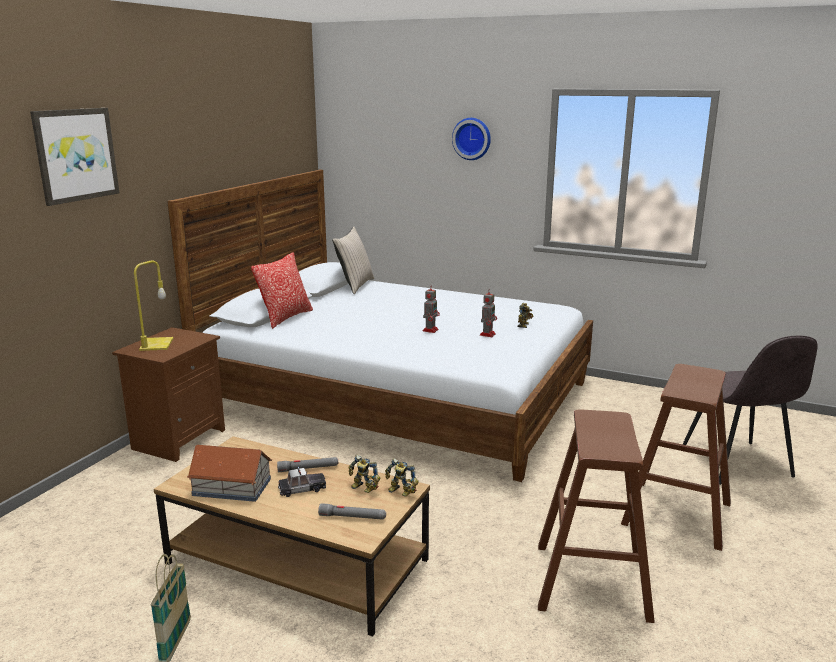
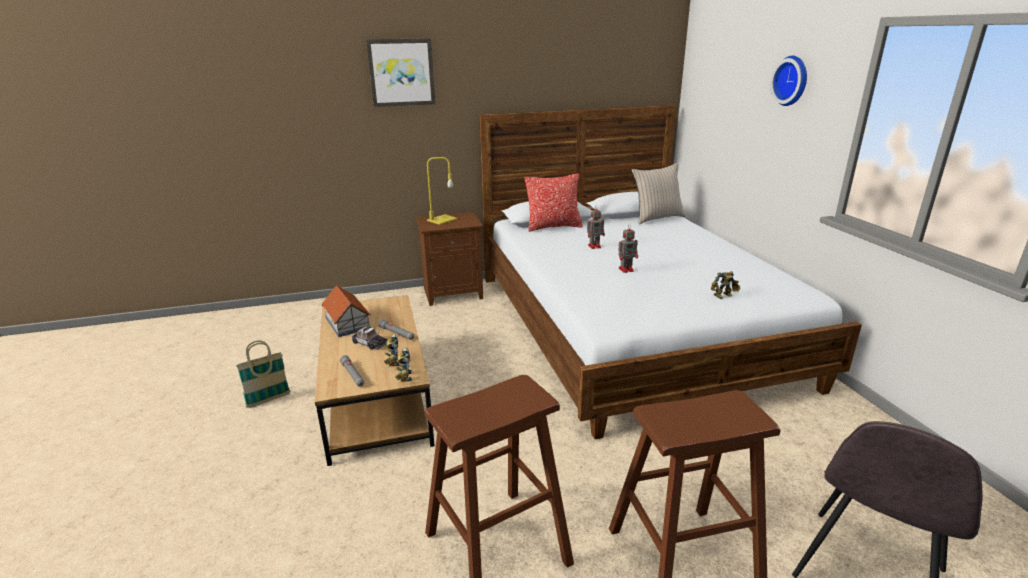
camera: 50 degrees right, 5 degrees up
(487, 334) = (668, 290): toy robot -> toy robot (595, 246)

